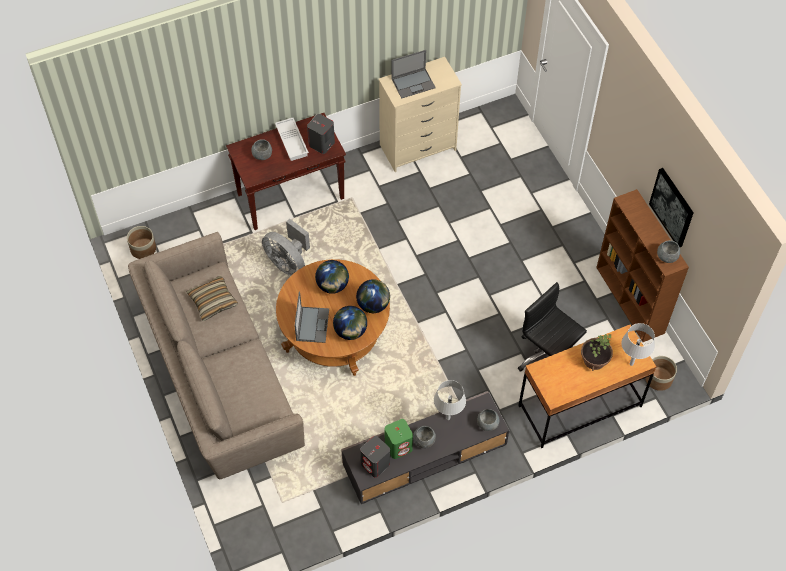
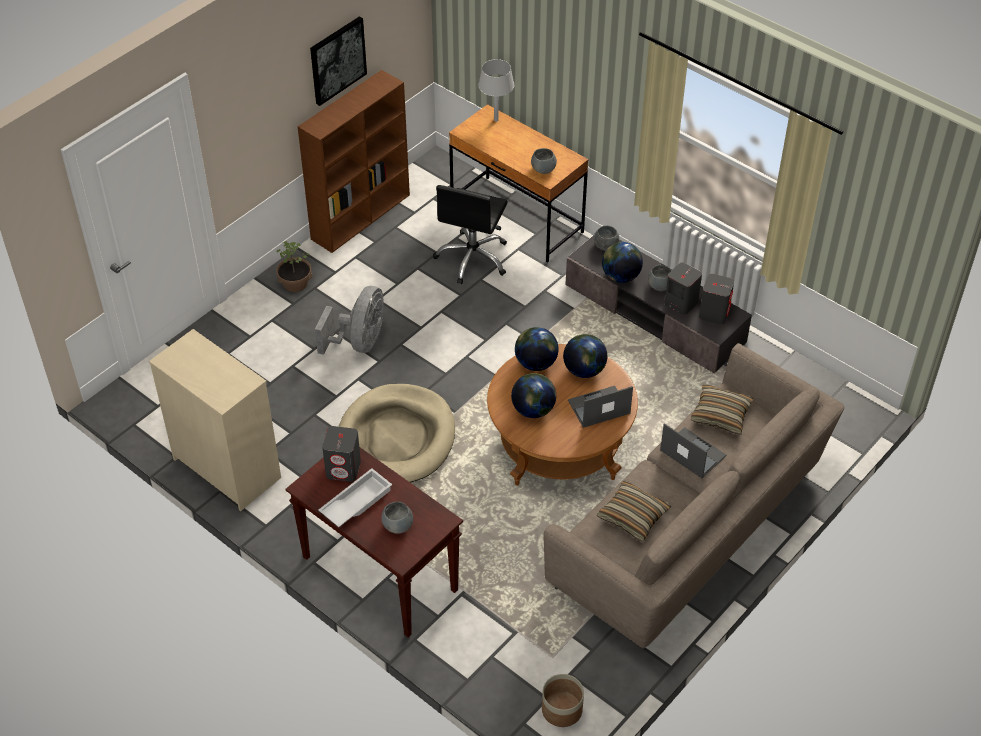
camera: 115 degrees left, 10 degrees down
(262, 395) = (720, 415): none -> pillow
(288, 263) = (487, 531): grey fan -> grey fan (360, 342)
(392, 243) = (396, 438): none -> beige dog bed
(398, 446) = (680, 303): green speaker -> grey speaker
(413, 83) = (213, 375): laptop -> laptop (692, 453)
(448, 418) = (620, 276): grey table lamp -> globe
(594, 360) = (509, 145): potted plant -> potted plant (295, 283)
(658, 379) = (447, 173): planter -> none
(667, 257) = (378, 85): grey bowl -> grey bowl (543, 169)

